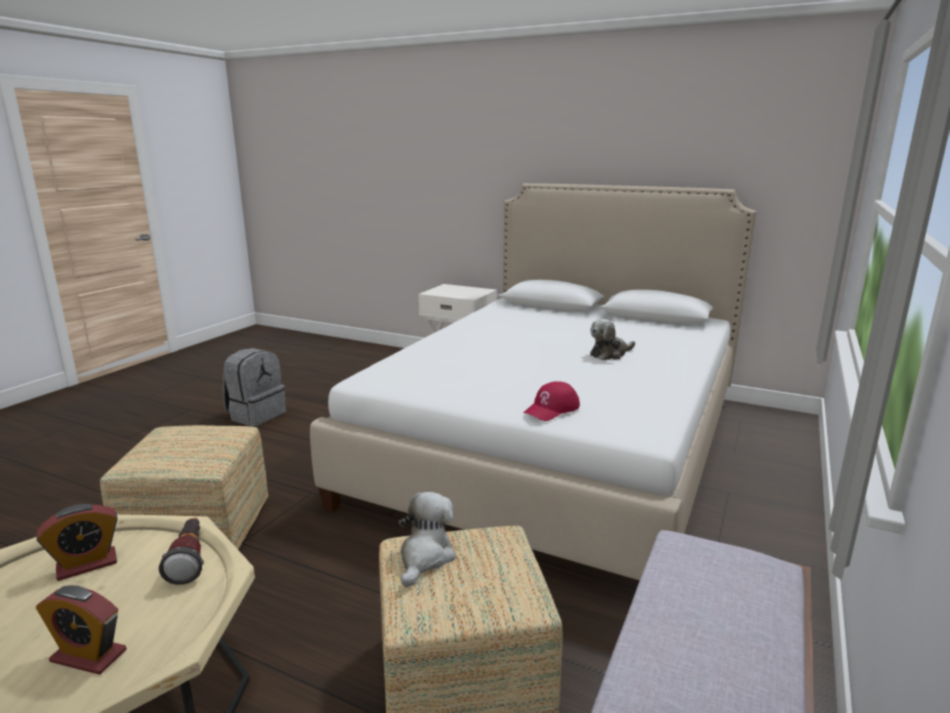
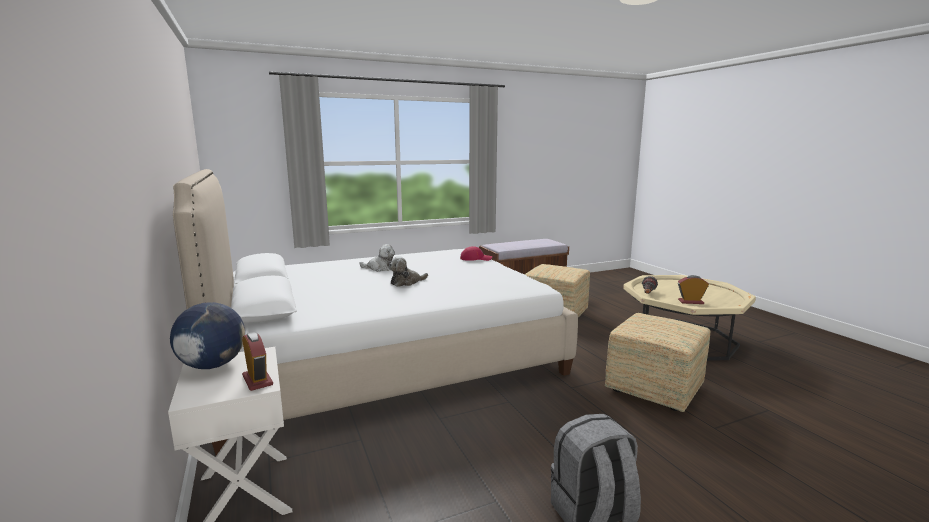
camera: 140 degrees left, 5 degrees down
(88, 656) = (675, 285): alarm clock -> alarm clock (257, 380)
(425, 557) = (565, 273): plush toy -> plush toy (406, 282)
(476, 291) = (212, 365): none -> globe

